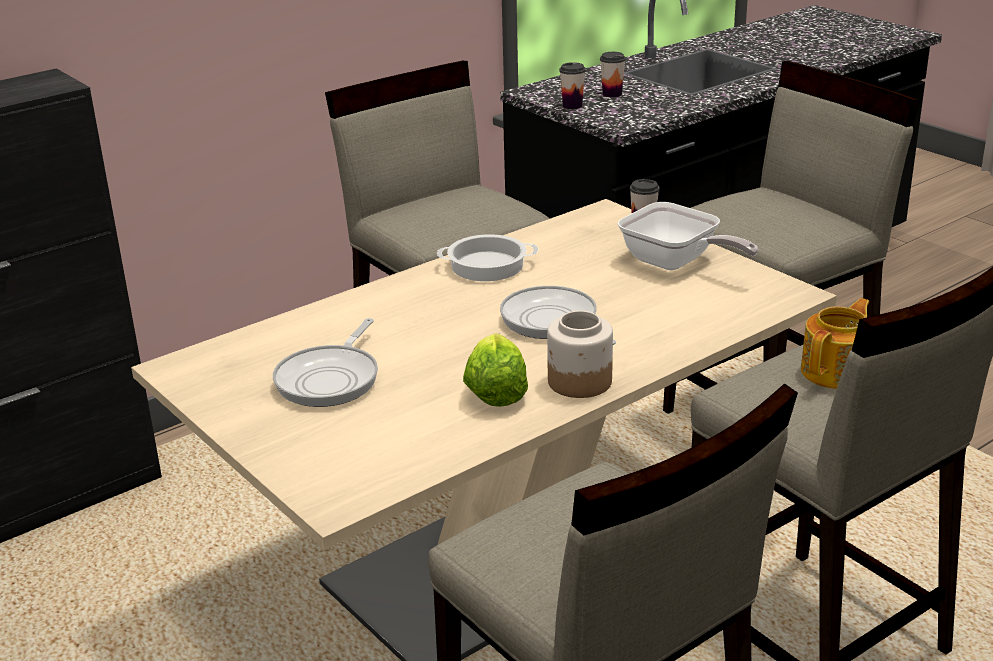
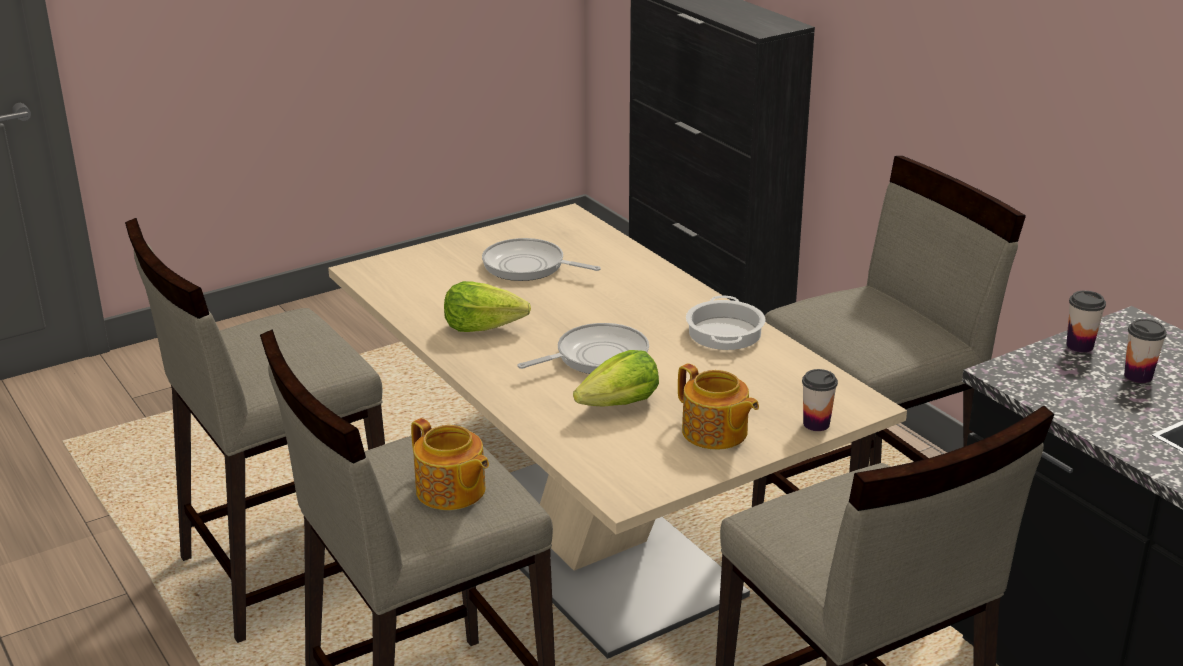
camera: 95 degrees right, 0 degrees up
(579, 382) = (483, 361): jar -> none
(644, 305) = (620, 405): none -> lettuce
(675, 263) = (715, 433): frying pan -> teapot

